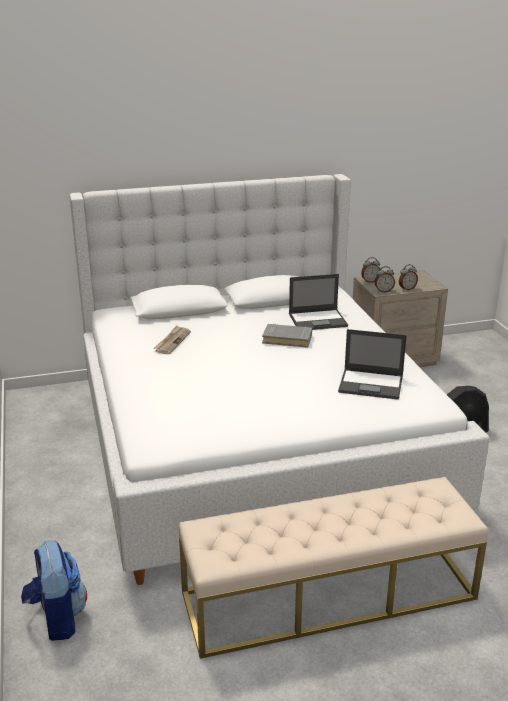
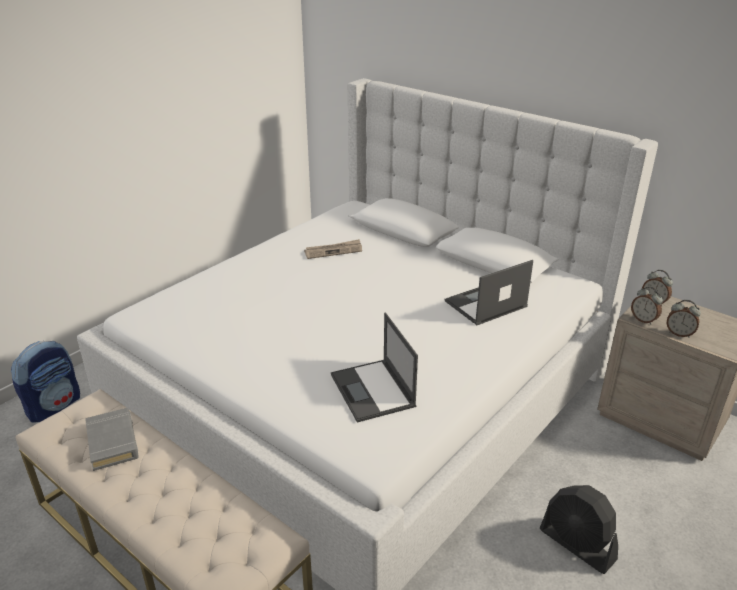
camera: 55 degrees right, 5 degrees up
(287, 339) = (415, 303): grey book -> grey book (113, 442)
(318, 320) = (485, 304): laptop -> laptop turned 105 degrees clockwise

